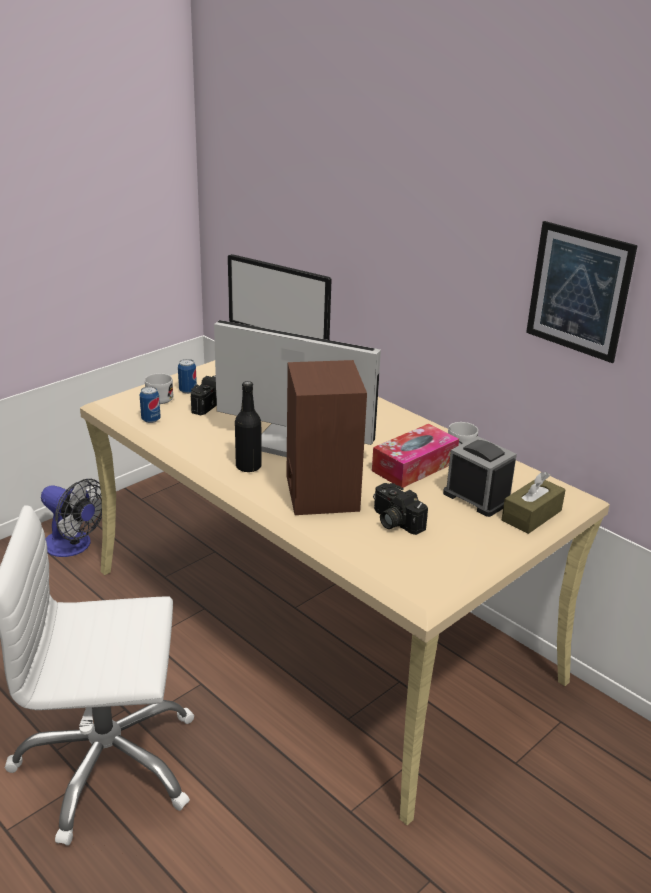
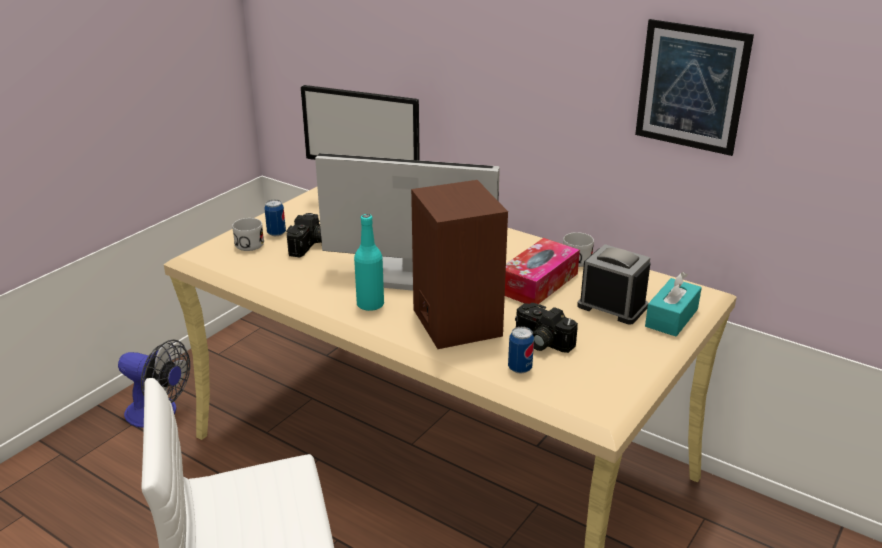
camera: 10 degrees left, 0 degrees up
(151, 420) = (248, 268): can -> can (520, 368)
(248, 467) = (370, 305): black bottle -> turquoise bottle
(531, 515) = (671, 318): brown tissue box -> turquoise tissue box

